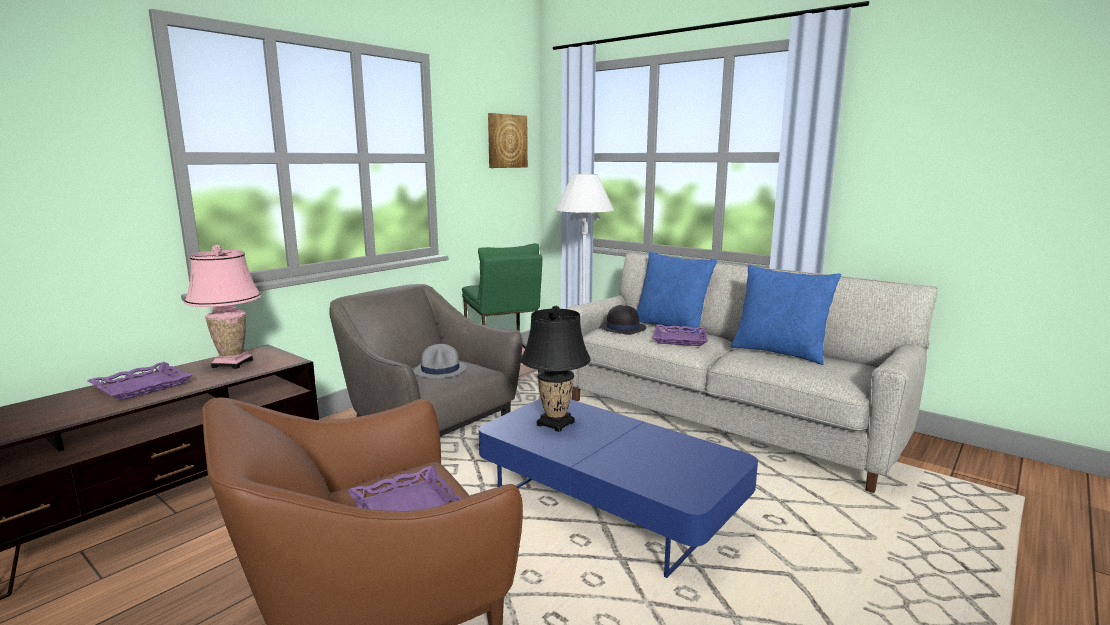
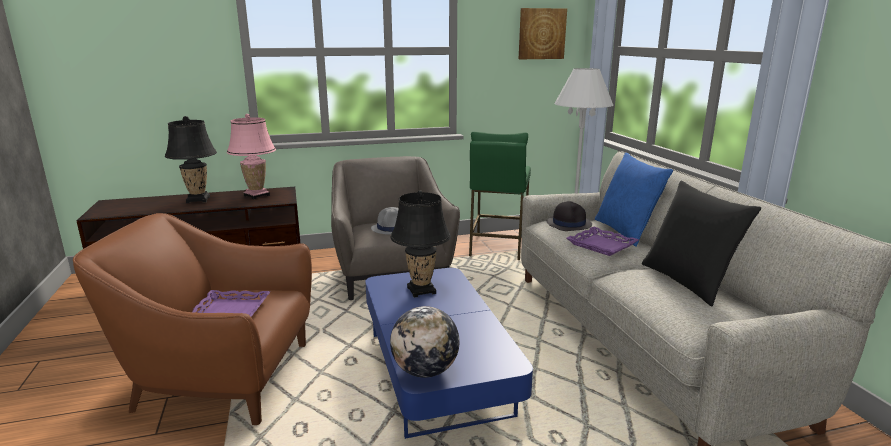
camera: 35 degrees right, 5 degrees up
(142, 386) = (198, 200): purple tray -> black table lamp
(682, 490) = (425, 371): none -> globe
(779, 352) = (688, 282): blue pillow -> black pillow

